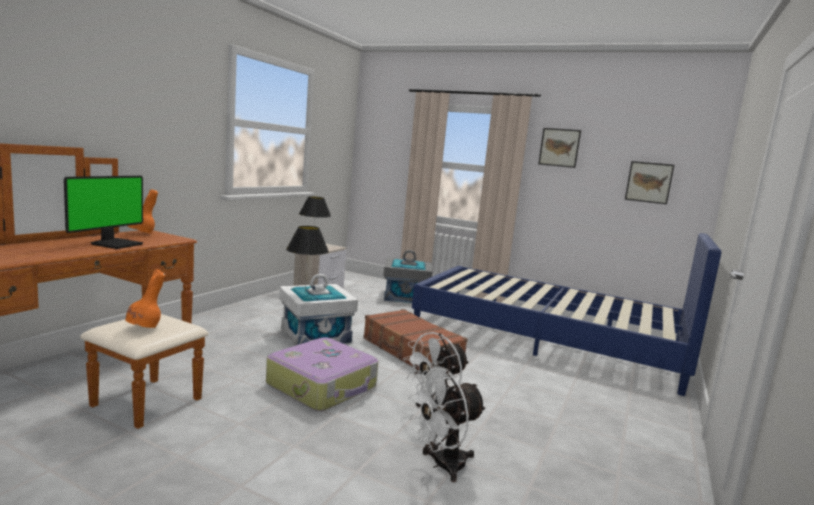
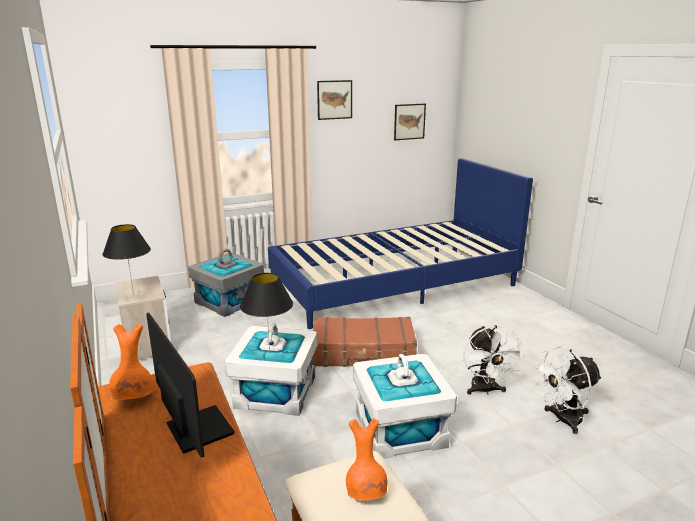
camera: 50 degrees left, 10 degrees up
(323, 386) = (399, 429): suitcase -> white storage box
(441, 465) = (562, 420): white fan -> white fan turned 60 degrees clockwise

